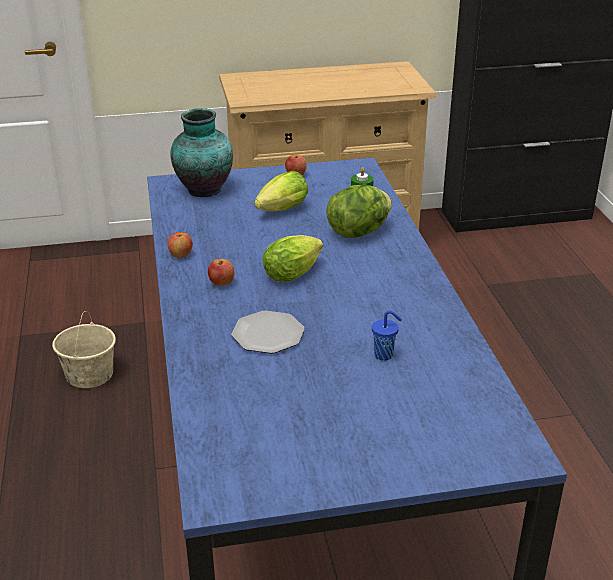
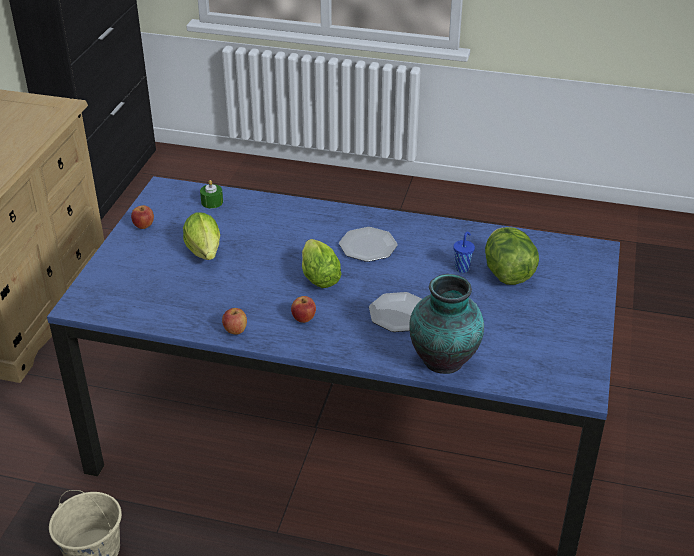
camera: 65 degrees left, 5 degrees up
(203, 190) = (119, 287): vase -> vase (445, 362)
(358, 232) = (280, 225): lettuce -> lettuce (507, 273)
(368, 287) = (368, 247): none -> plate

